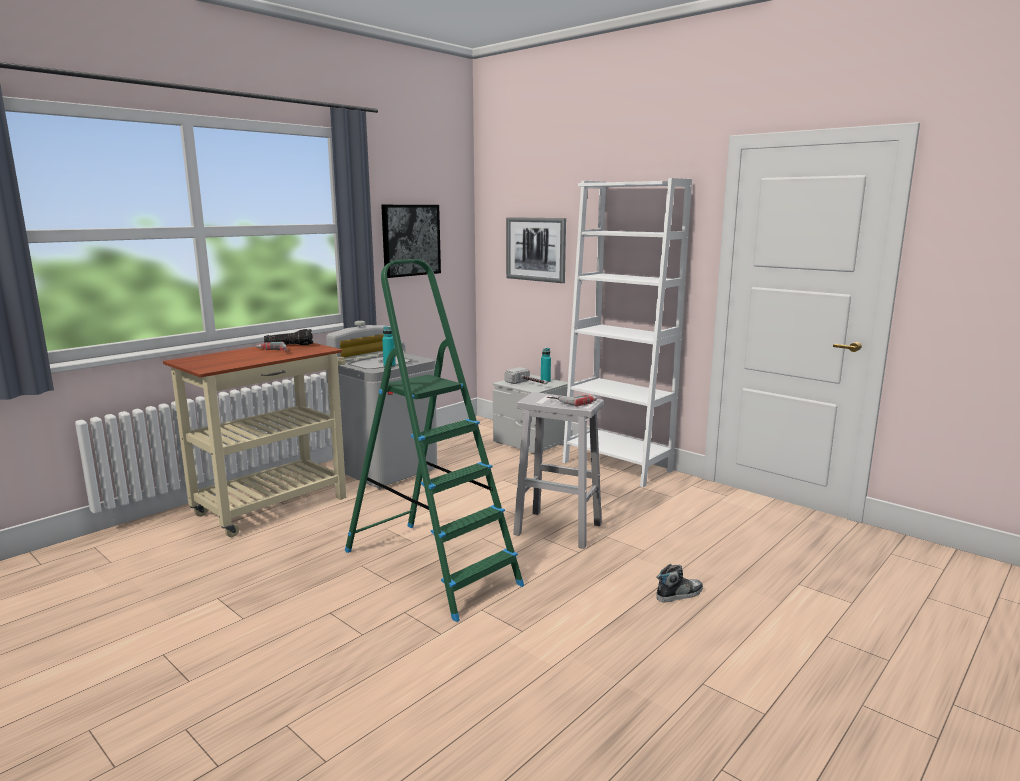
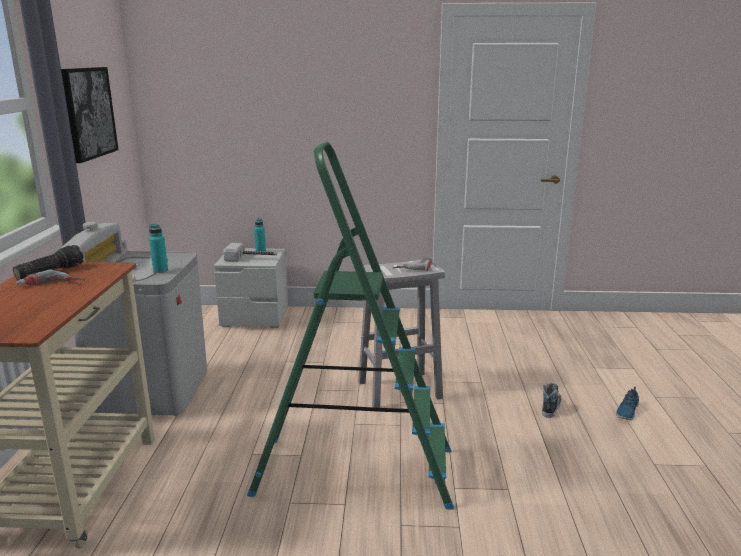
camera: 40 degrees left, 5 degrees up
(536, 249) = (226, 114): picture -> none
(616, 466) = (358, 318): white bookcase -> none
(761, 632) = (626, 411): none -> shoe

